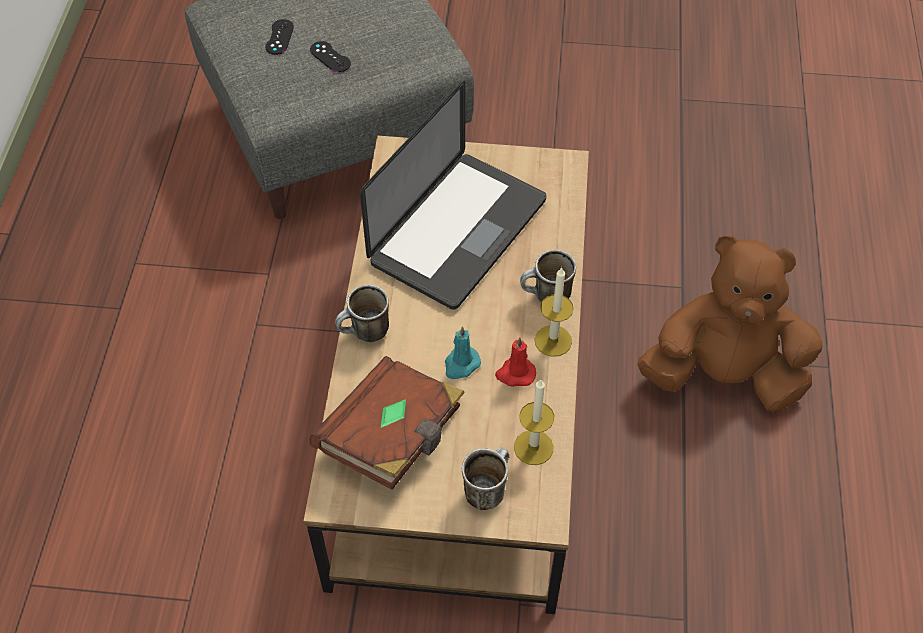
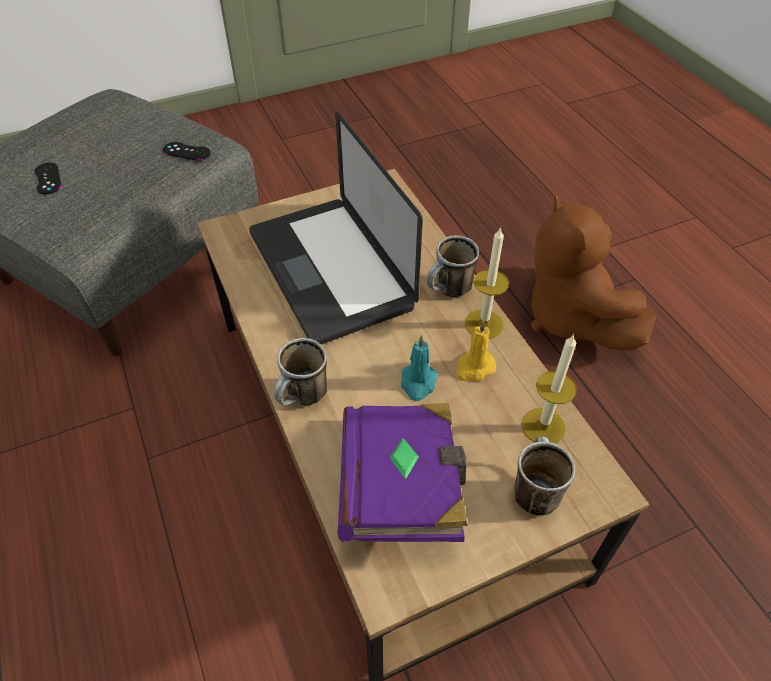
camera: 30 degrees left, 5 degrees down
(330, 57) = (110, 177): black game controller -> black game controller (186, 151)
(393, 435) = (402, 485): brown book -> purple book
(458, 231) = (330, 270): laptop -> laptop turned 150 degrees clockwise
(515, 374) = (474, 368): red candle -> yellow candle
(723, 374) = (570, 317): brown plush toy -> brown plush toy turned 90 degrees counterclockwise

